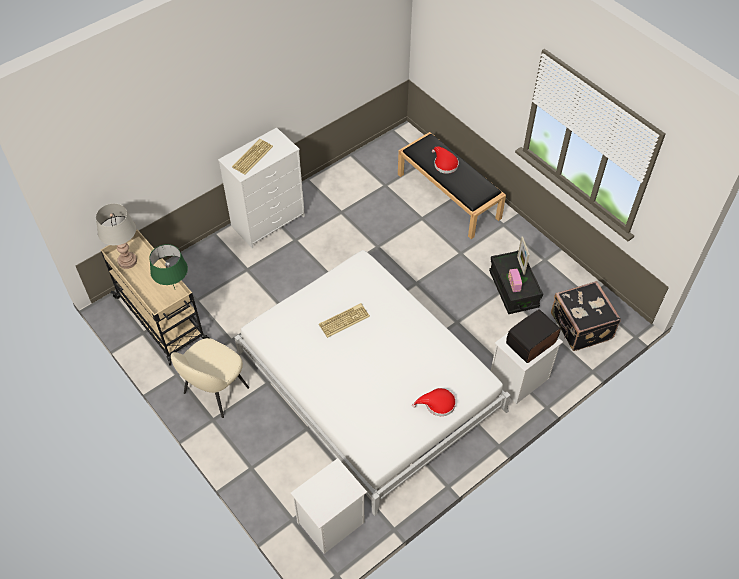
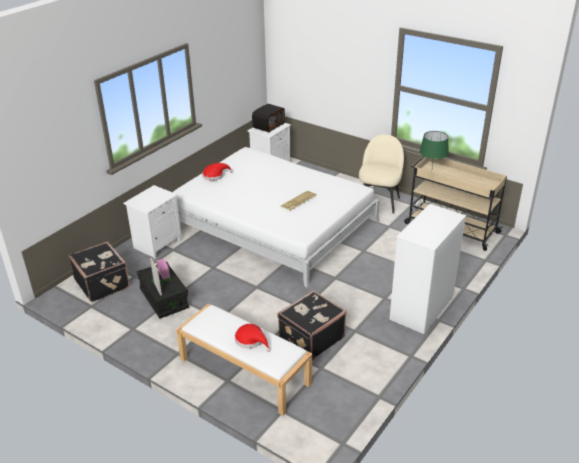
camera: 165 degrees right, 20 degrees down
(127, 261) = (482, 182): grey table lamp -> none
(252, 156) = (436, 222): keyboard -> none
(383, 213) = (310, 338): none -> black suitcase
(449, 196) = (243, 371): black bench -> white bench
(531, 344) = (148, 197): radio -> radio (268, 125)

